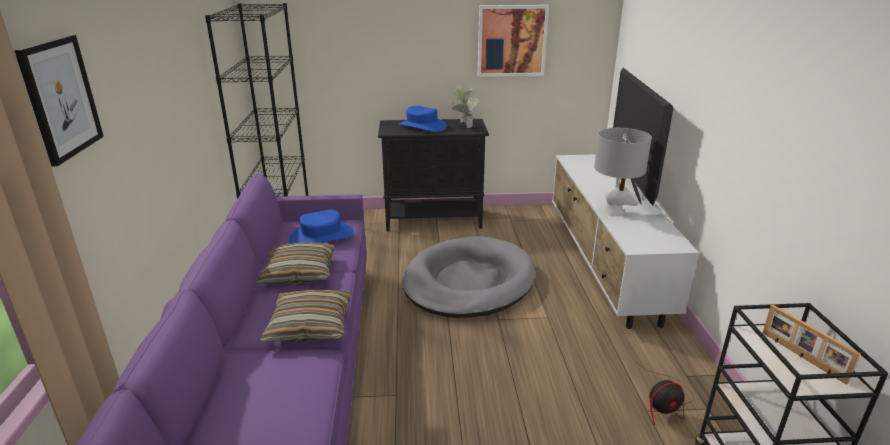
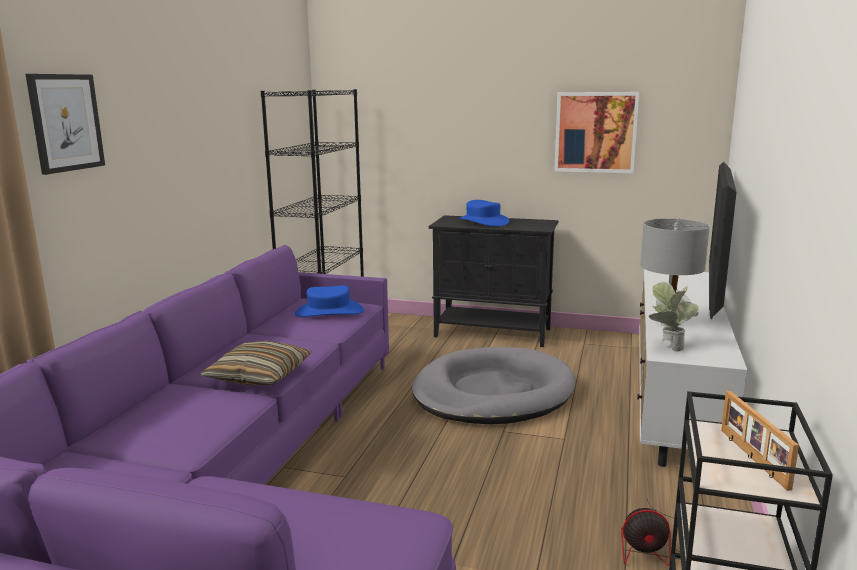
camera: 20 degrees right, 10 degrees down
(299, 272) = (285, 336): pillow -> none
(463, 126) = (529, 224): potted plant -> potted plant (668, 346)

